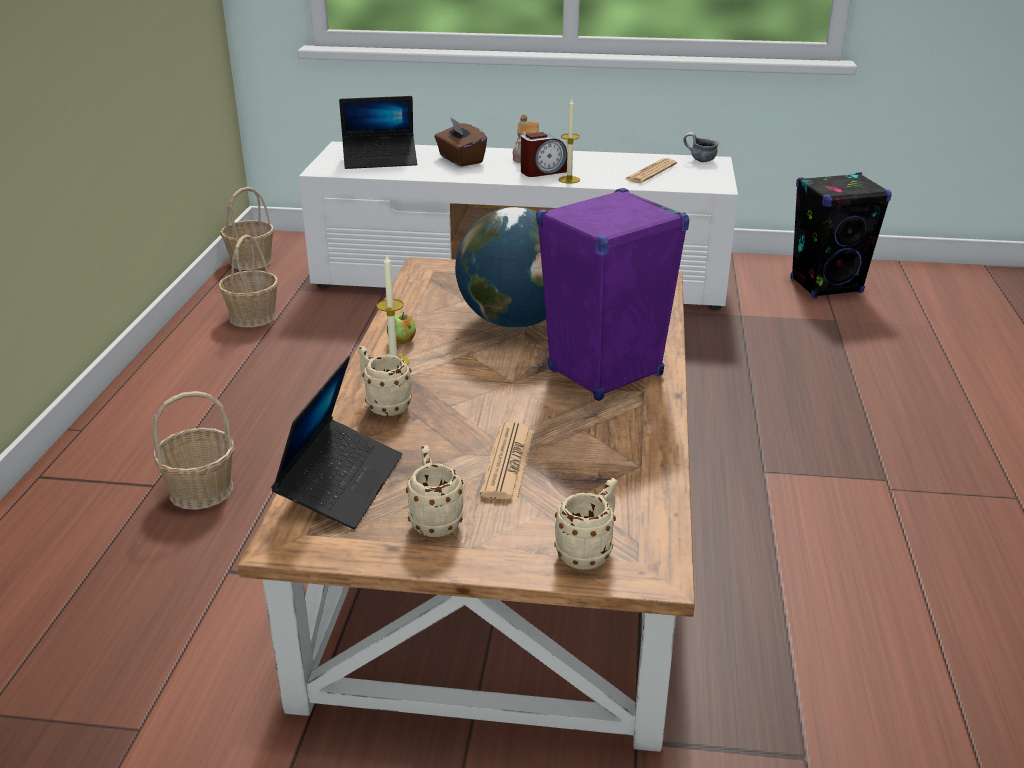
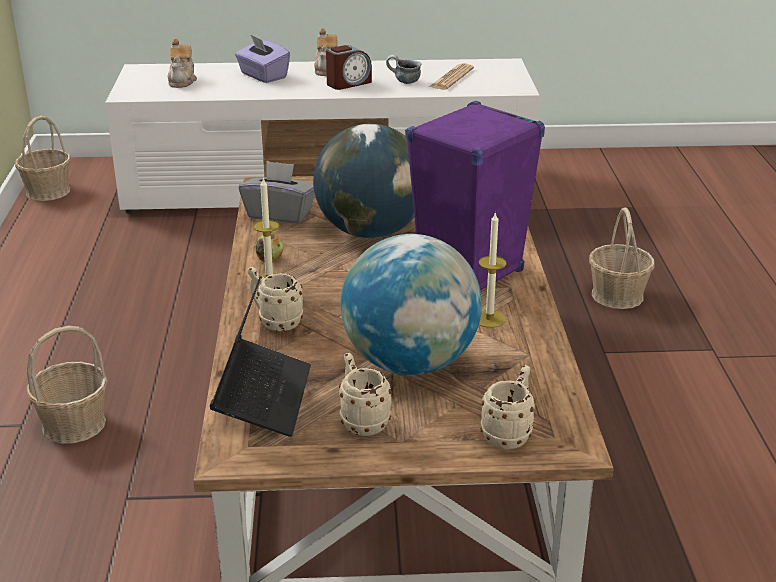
camera: 10 degrees left, 0 degrees up
(252, 317) = (68, 248): basket -> basket (617, 296)
(380, 160) = (182, 81): laptop -> teapot
(429, 296) = (280, 214): none -> grey tissue box
(460, 160) = (263, 76): brown tissue box -> purple tissue box
(508, 462) = (410, 363): newspaper -> globe
(569, 180) = (376, 90): candle -> candle (489, 319)
(699, 160) = (493, 63): mug -> mug (403, 82)
(826, 286) = (617, 175): black speaker -> none

